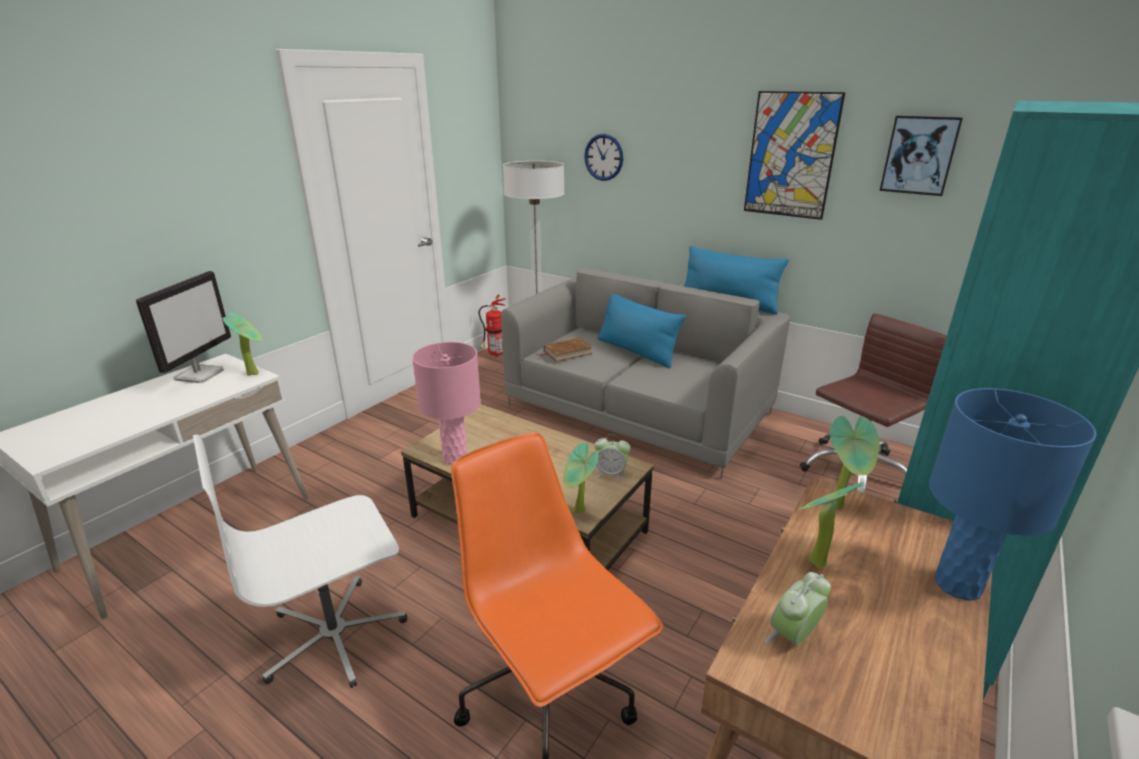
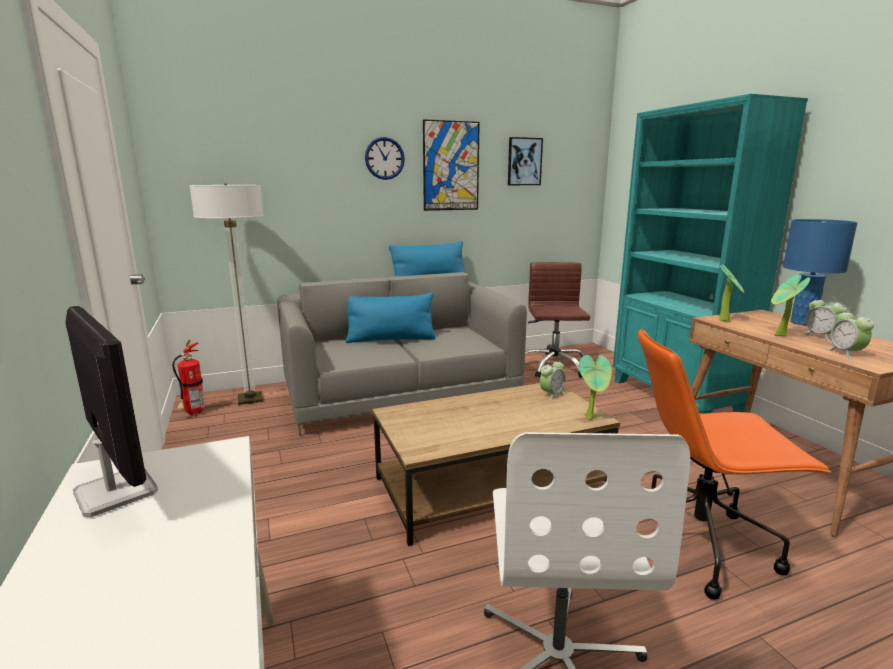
camera: 55 degrees left, 10 degrees down
(255, 373) = (205, 449): potted plant -> none
(455, 458) = (455, 442): pink table lamp -> none
(567, 352) = (349, 356): brown book -> none
(603, 157) = (287, 177): wall clock -> wall clock (384, 158)
(876, 607) = (820, 336): none -> alarm clock

